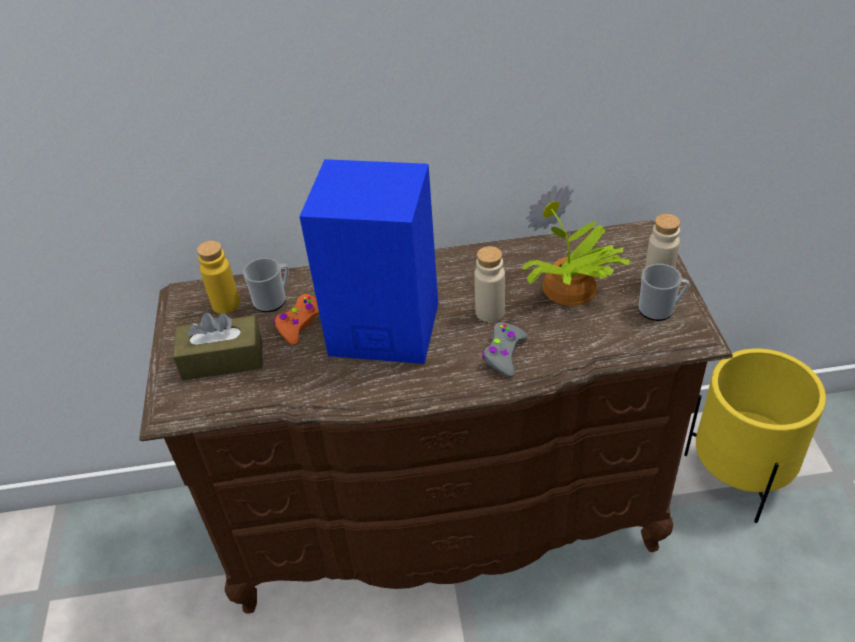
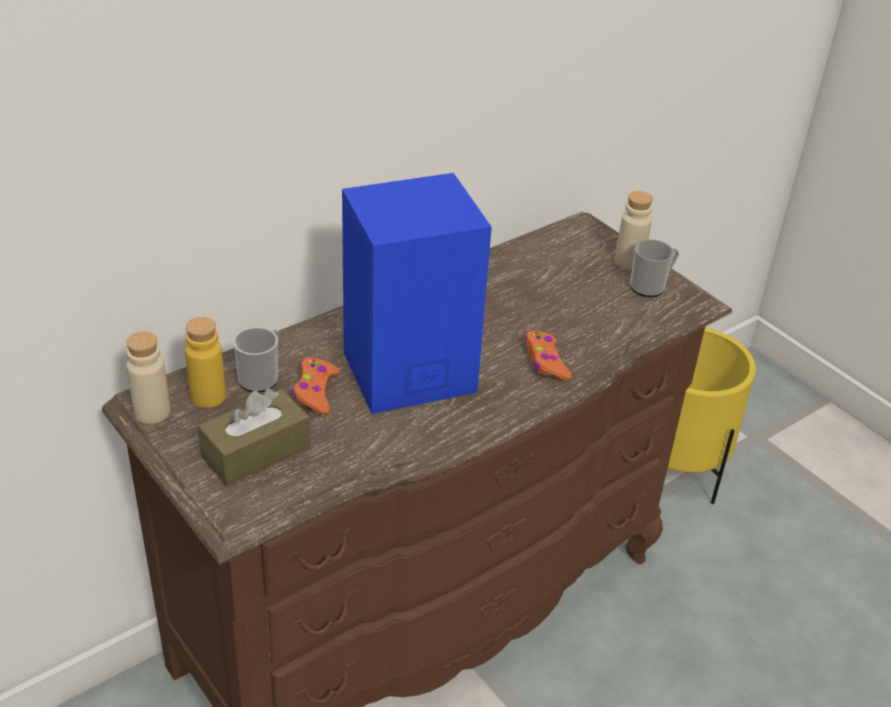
camera: 35 degrees left, 5 degrees down
(490, 312) = (501, 328): beige bottle -> beige bottle (152, 412)
(504, 354) = (545, 362): grey game controller -> orange game controller
(569, 289) = (558, 289): potted plant -> none

